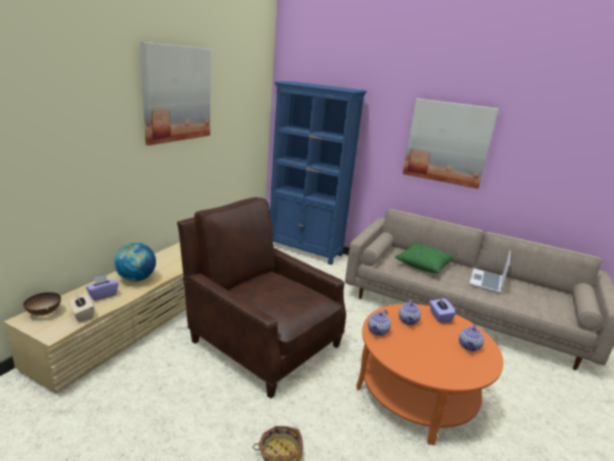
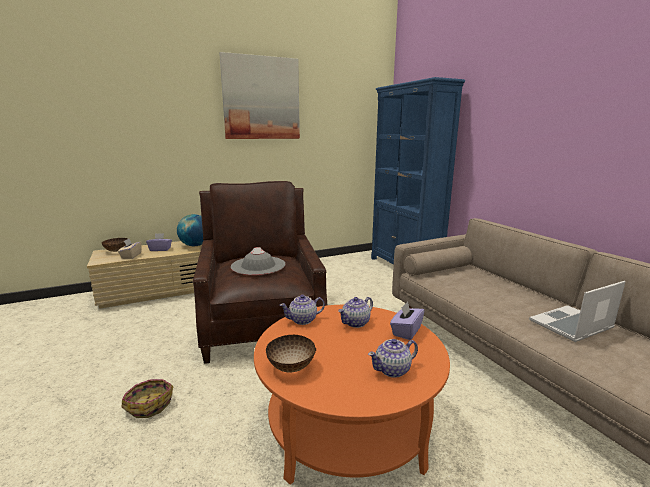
camera: 40 degrees right, 5 degrees down
(281, 291) = (258, 266): none -> grey hat
(423, 265) = (489, 288): green pillow -> none
(426, 369) = (290, 367): none -> bowl
(447, 143) = (558, 126): picture -> none

